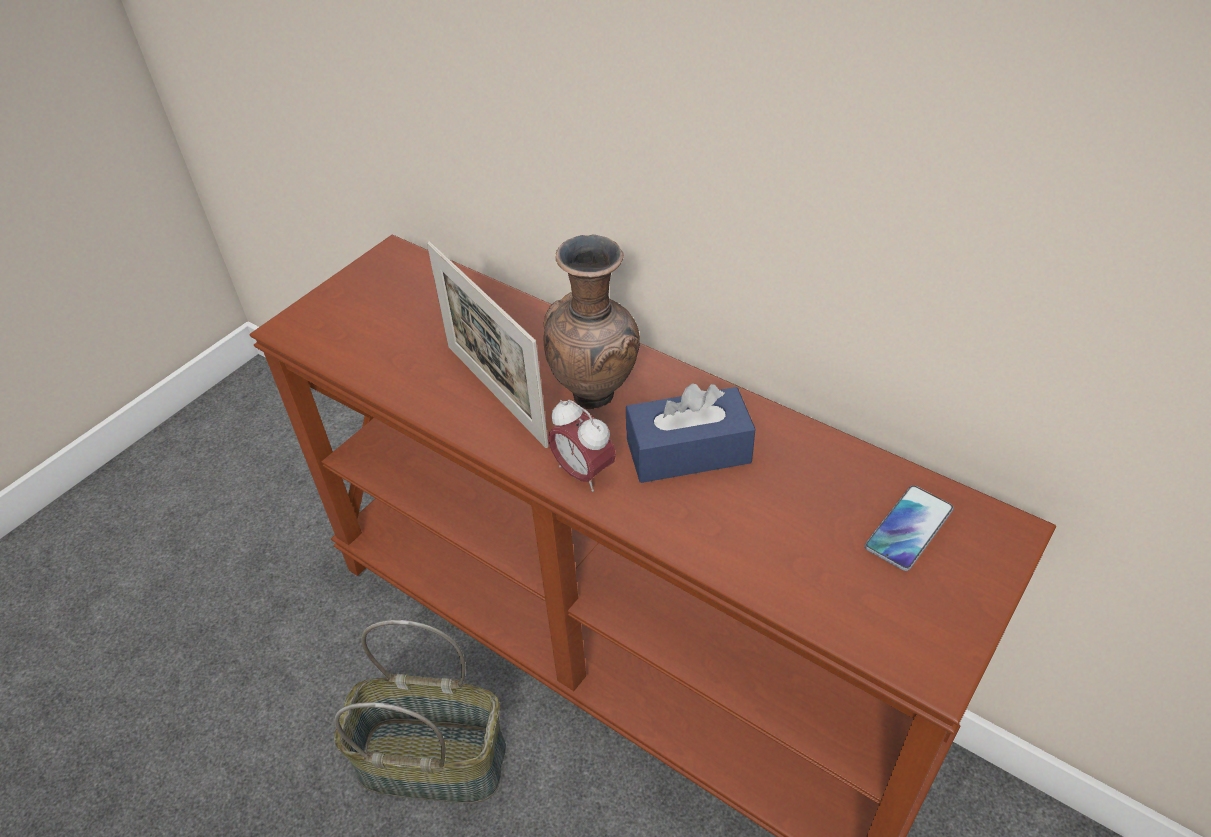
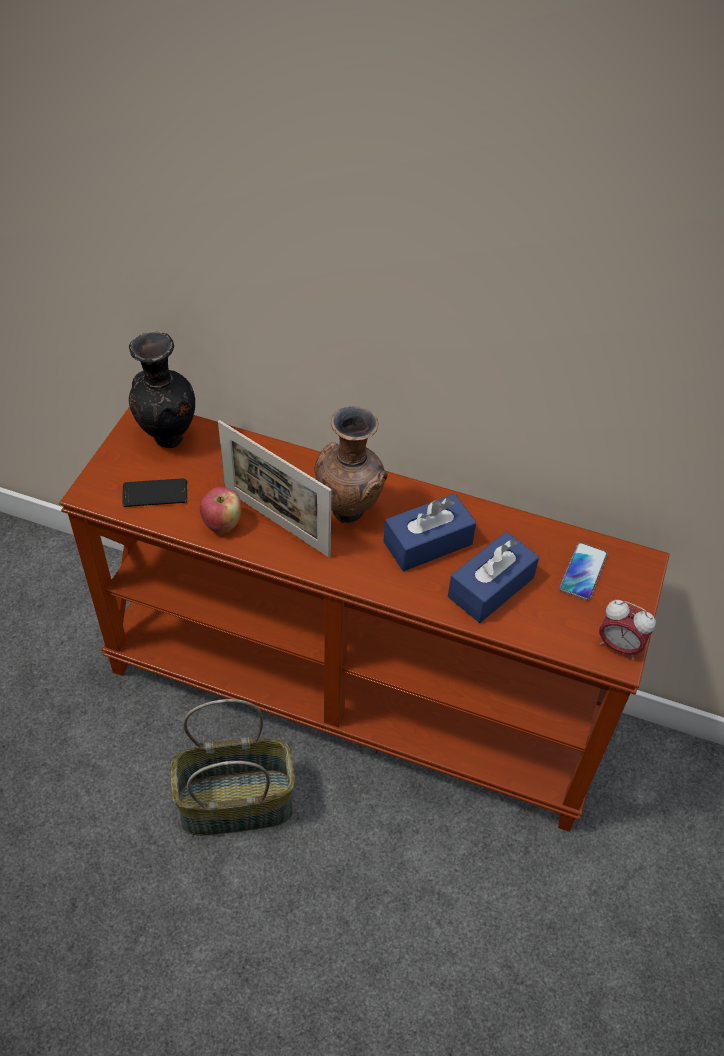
camera: 20 degrees left, 5 degrees up
(363, 339) = (155, 493): none -> phone
(406, 280) = (166, 438): none -> black vase
(427, 386) = (222, 524): none -> apple
(583, 473) = (361, 571): alarm clock -> alarm clock (618, 646)
(760, 526) = (490, 587): none -> blue tissue box

